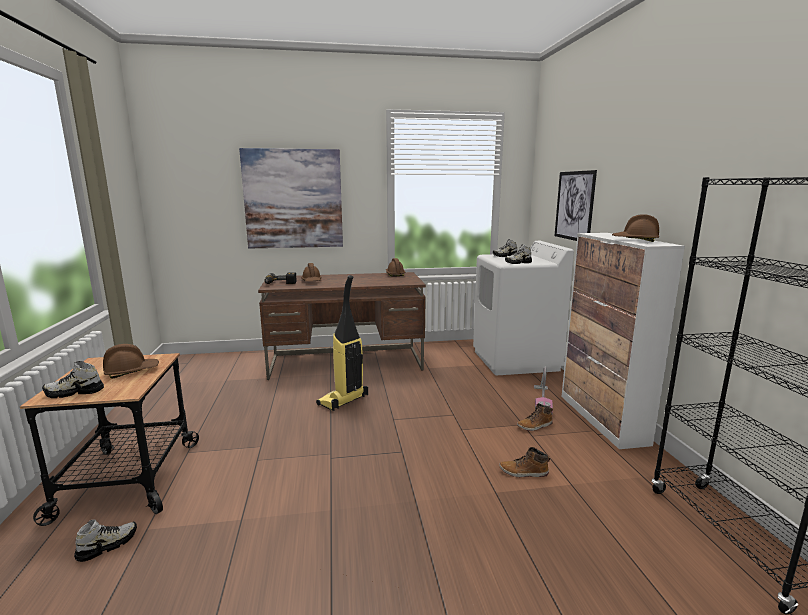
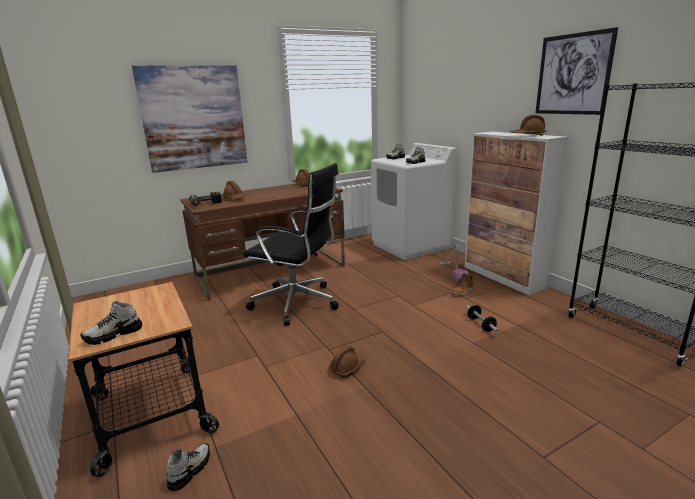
camera: 20 degrees left, 5 degrees up
(131, 371) = (146, 305): brown hard hat -> brown hard hat (347, 367)
(343, 401) = (298, 303): vacuum cleaner -> black office chair
(523, 472) = (481, 325): boot -> dumbbell
(574, 206) = (452, 111): picture -> picture (573, 74)

